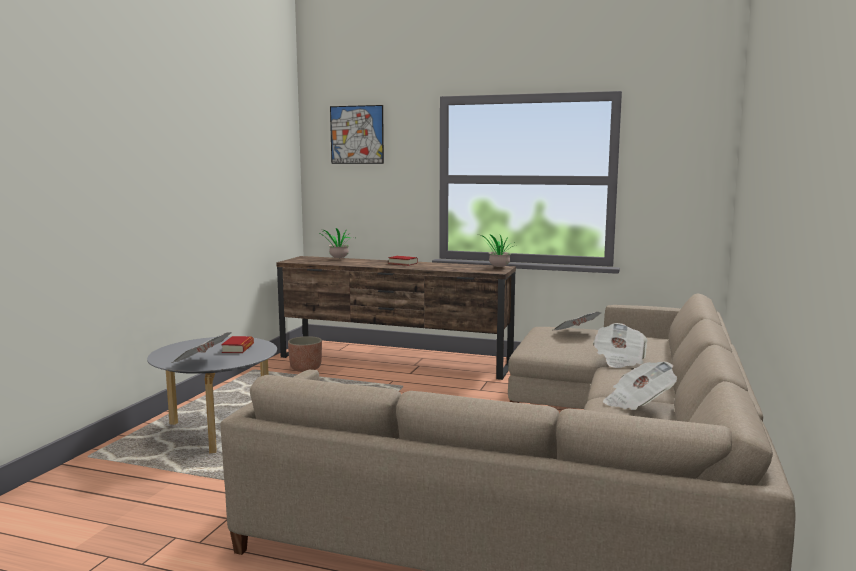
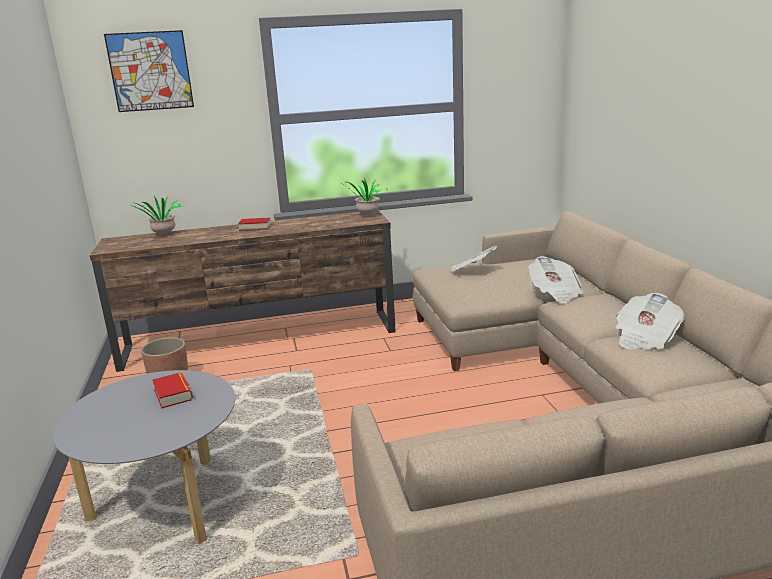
camera: 30 degrees left, 10 degrees up
(202, 363) = (162, 434): newspaper -> none

